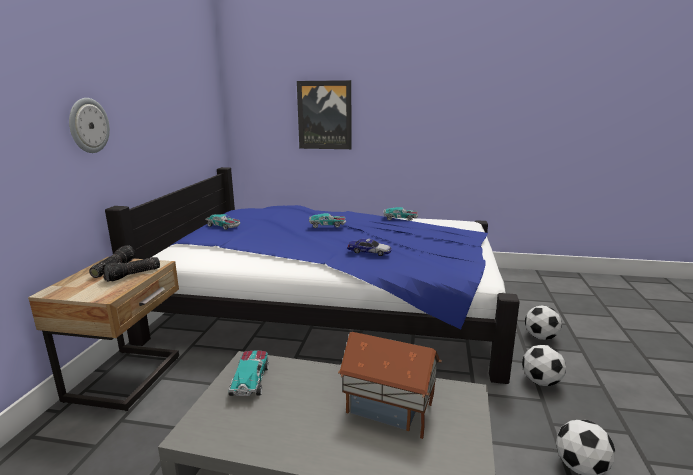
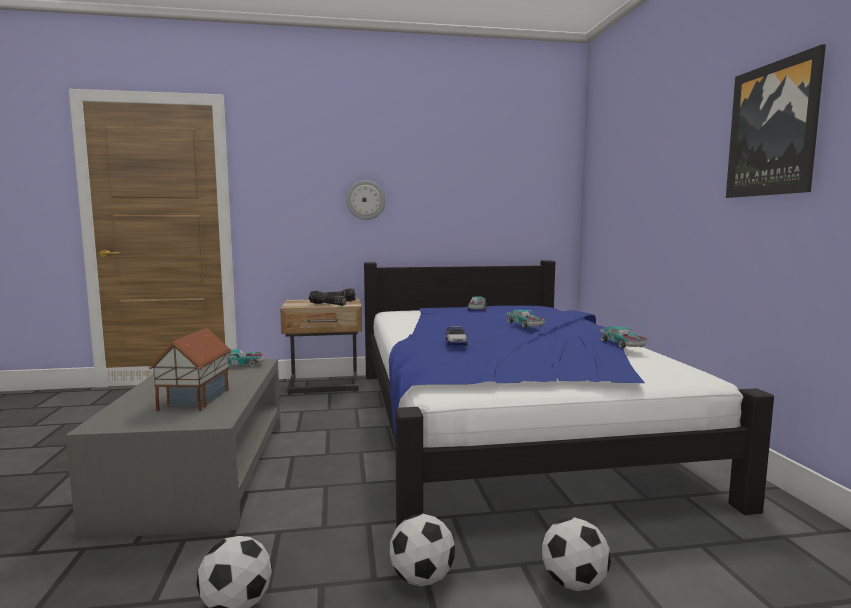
camera: 70 degrees right, 10 degrees down
(324, 115) = (644, 200): picture -> picture (773, 130)

